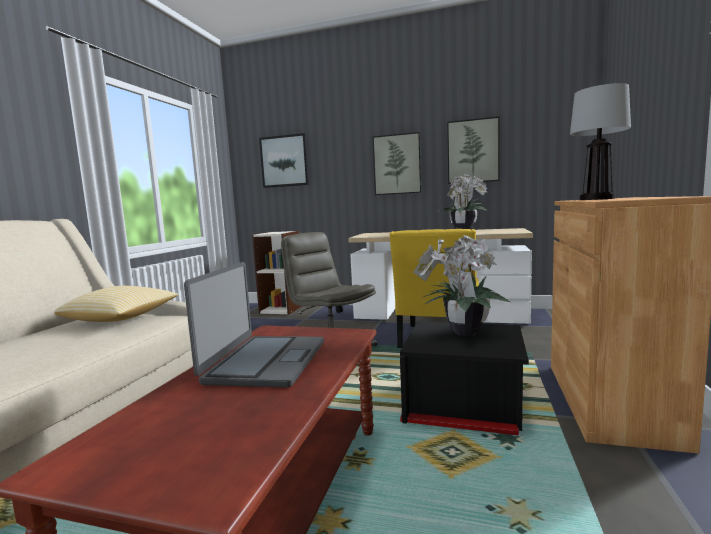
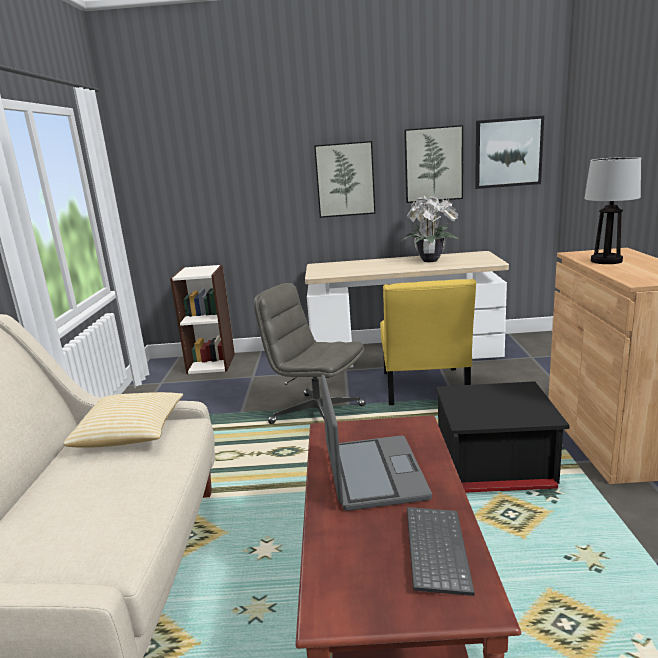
camera: 15 degrees left, 10 degrees up
(238, 429) = (434, 549): none -> keyboard
(285, 161) = (196, 175): picture -> picture (508, 152)
(461, 333) = (491, 399): potted plant -> none

